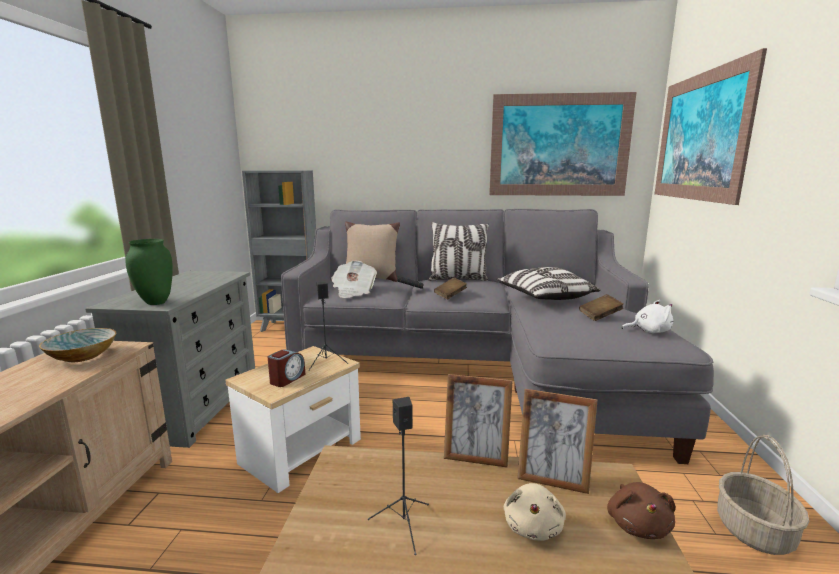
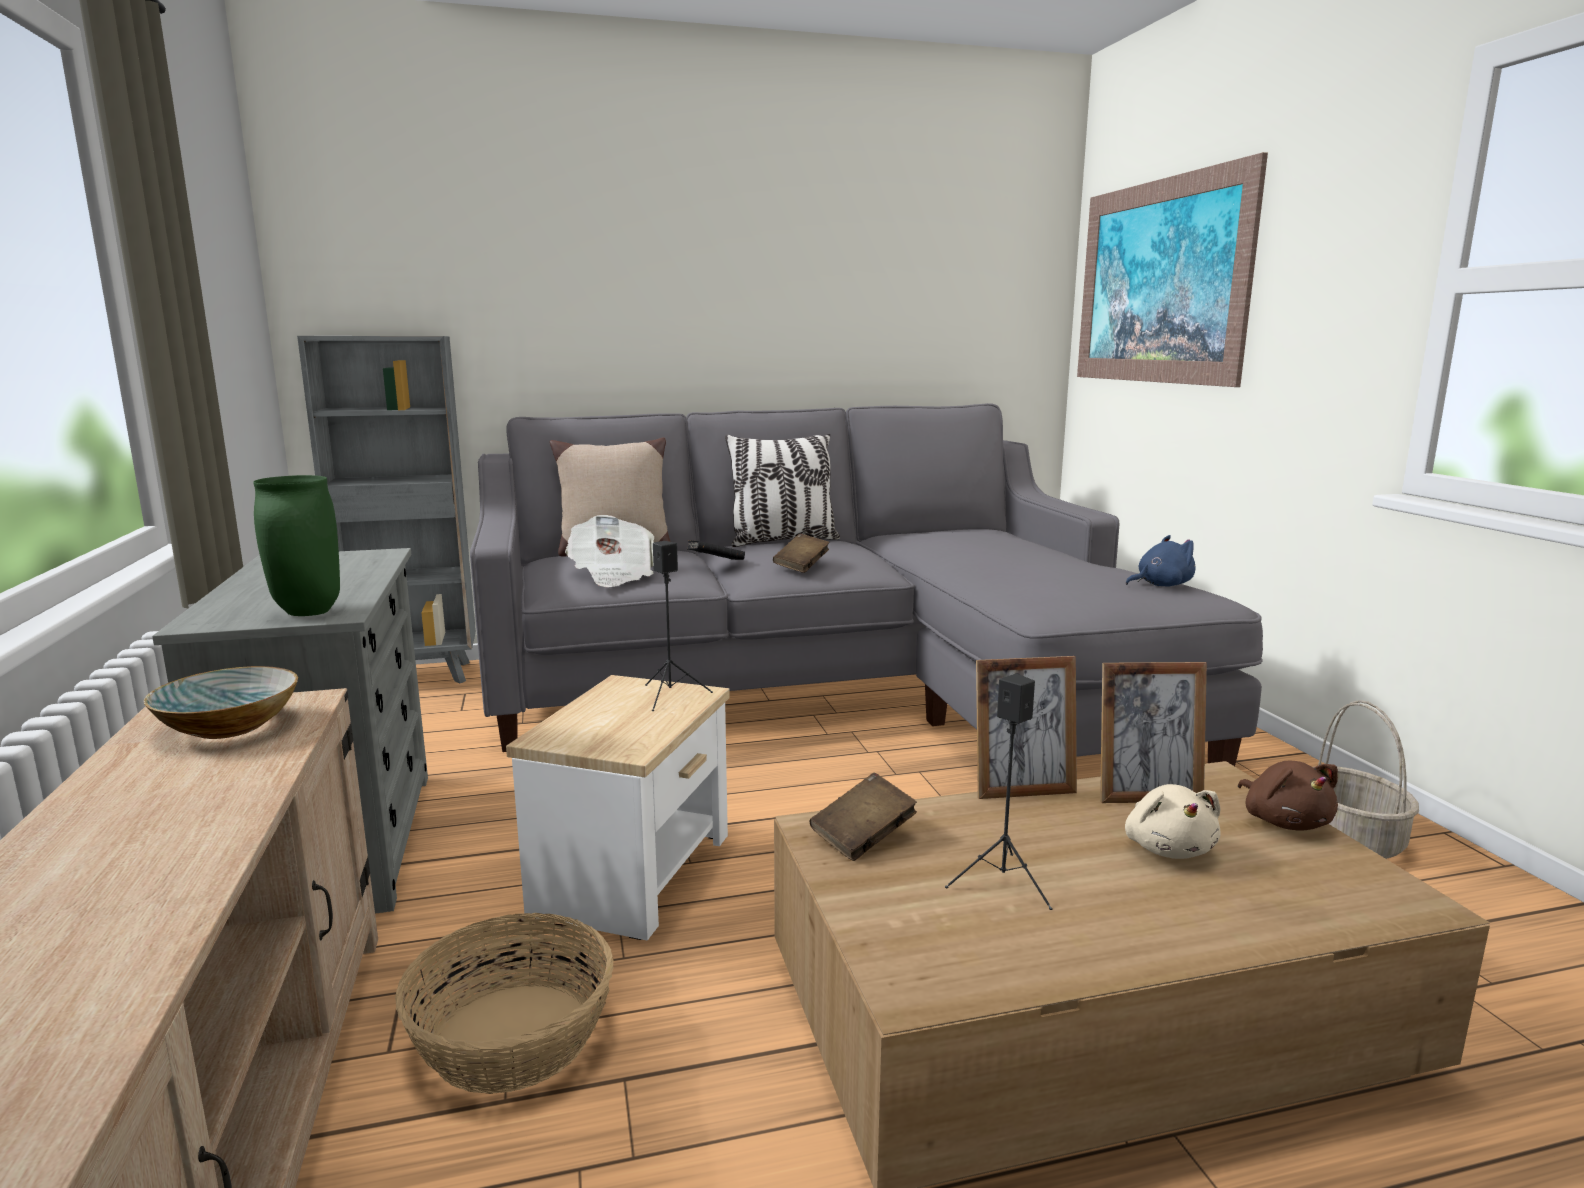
camera: 20 degrees left, 0 degrees up
(180, 533) = (512, 1038): none -> basket
(287, 379) = (629, 728): alarm clock -> none
(544, 298) = (969, 555): pillow -> none
(559, 145) = (923, 292): picture -> none
(600, 316) = (1079, 571): brown book -> brown book (863, 837)
(649, 331) = (1160, 585): white plush toy -> blue plush toy

